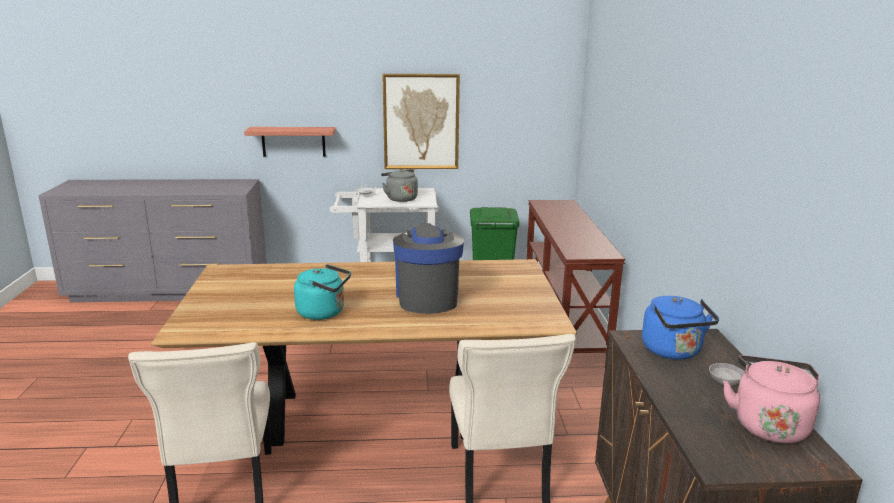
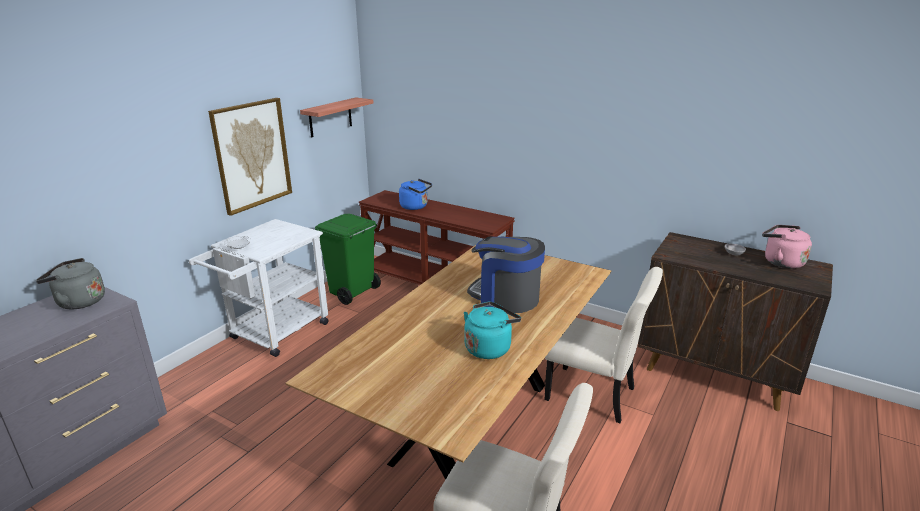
camera: 55 degrees left, 5 degrees up
(293, 141) = (124, 217): shelf -> shelf (330, 117)
(400, 198) = (278, 239): grey kettle -> grey kettle (78, 302)
(673, 352) = (691, 251): blue kettle -> blue kettle (415, 207)

